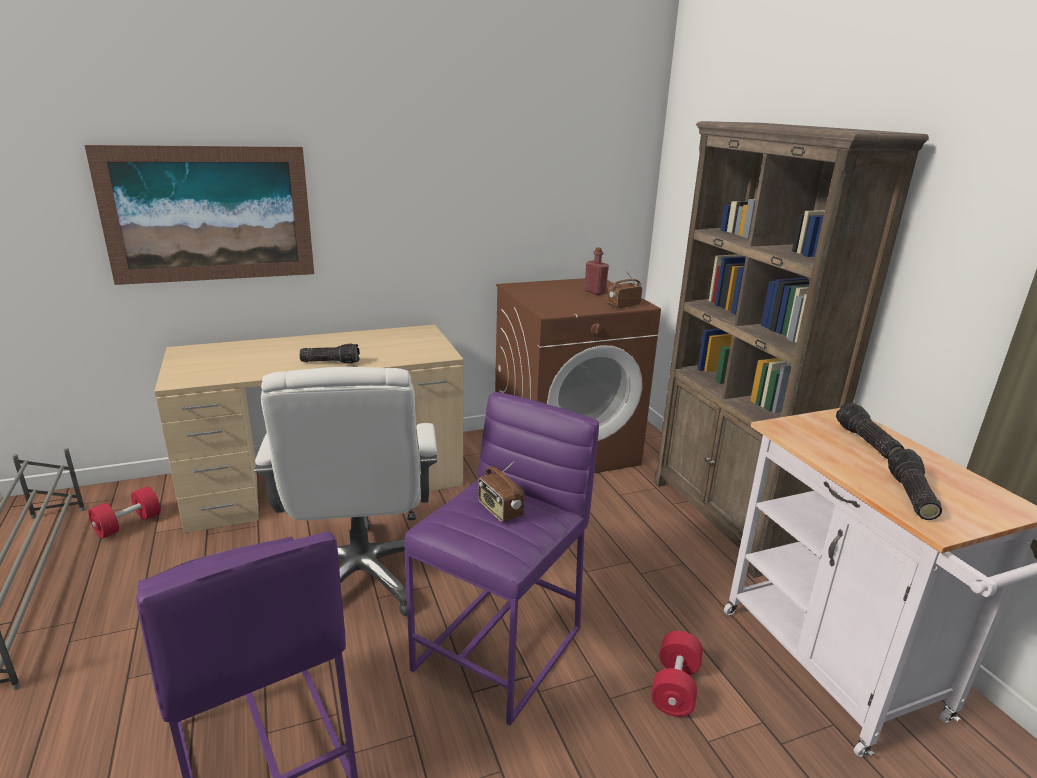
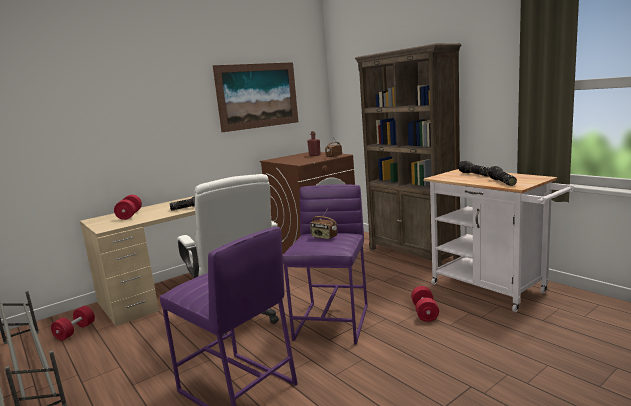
camera: 15 degrees left, 10 degrees down
(209, 214) = (100, 138): picture -> picture (258, 96)
(238, 355) = (130, 215): none -> red dumbbell

